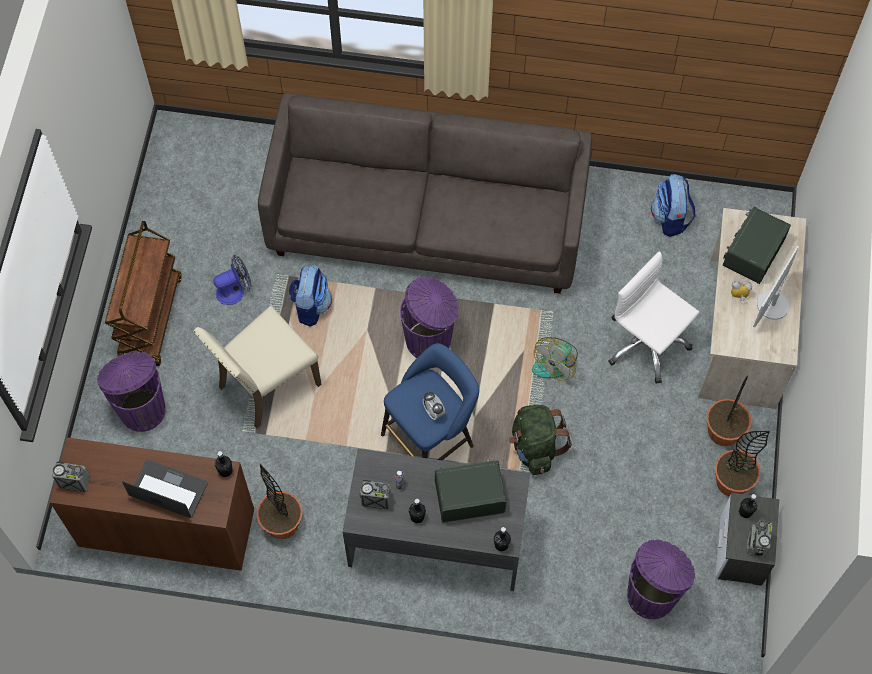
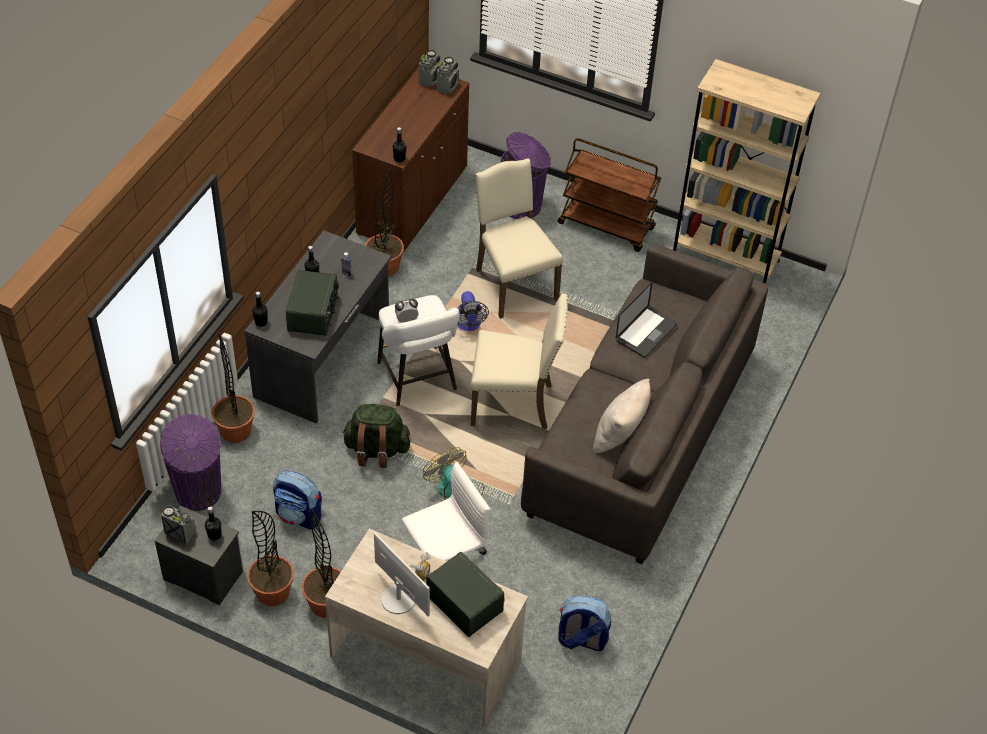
camera: 105 degrees right, 15 degrees down
(163, 197) = (725, 257): none -> beige bookcase
(168, 490) = (398, 126): laptop -> laptop (646, 332)
(235, 290) = (614, 283): fan -> fan (469, 325)
(311, 305) = (580, 329): backpack -> backpack (299, 515)
(376, 499) = (340, 255): radio -> radio (447, 87)
(430, 340) = (514, 403): purple trash can -> beige chair
(431, 437) = (418, 379): blue stool -> white stool
(499, 194) = (619, 436): none -> beige pillow
(562, 590) = (235, 430): none -> potted plant

